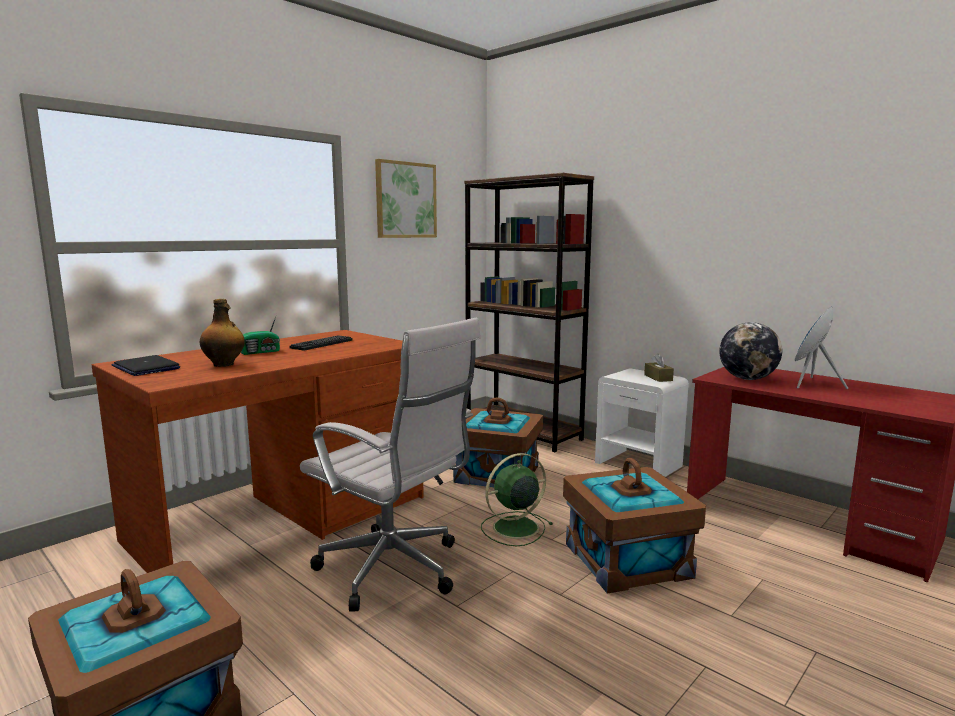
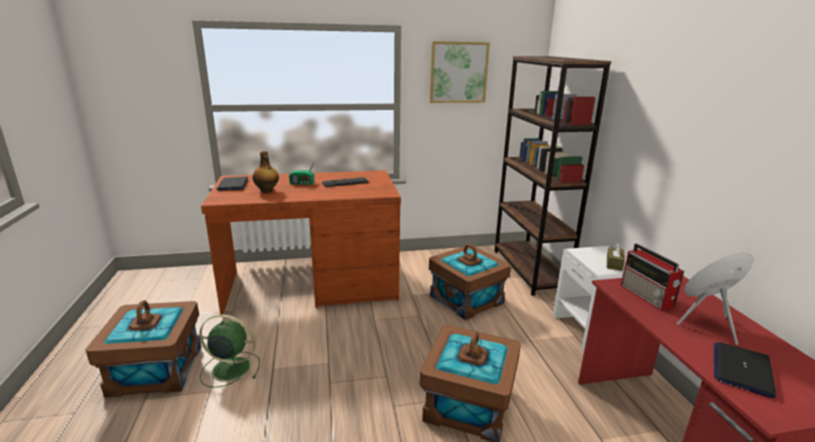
camera: 35 degrees right, 10 degrees up
(395, 571) = (326, 344): white office chair -> none
(514, 528) = (425, 345): green fan -> green fan (229, 368)
(747, 379) = (647, 296): globe -> radio
(876, 399) = (742, 369): none -> laptop

